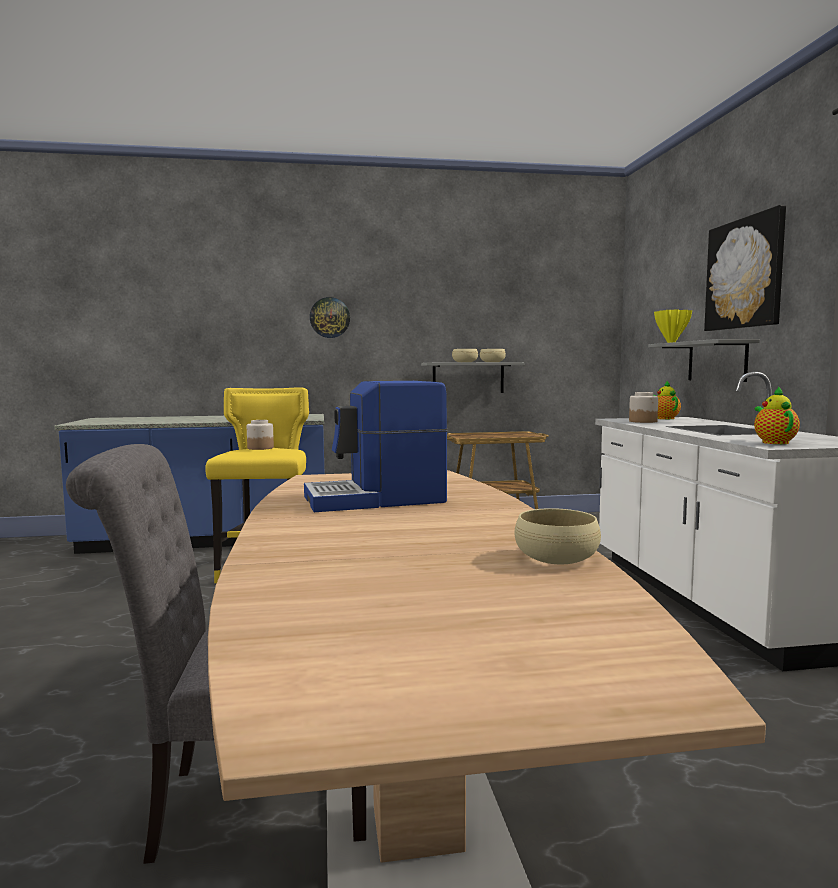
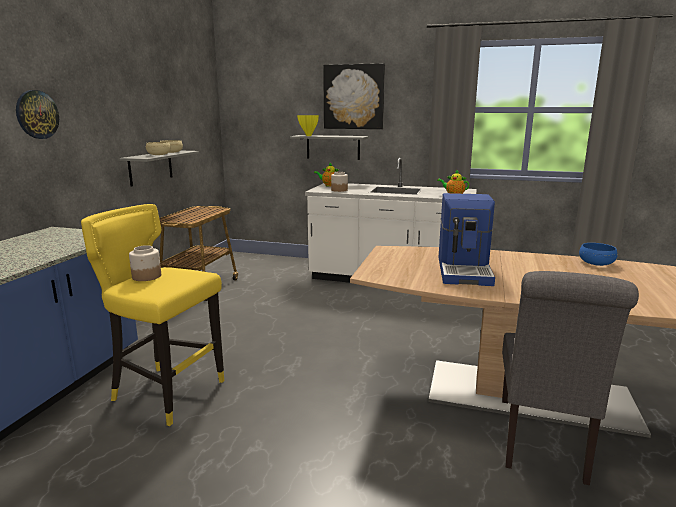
camera: 65 degrees left, 10 degrees up
(556, 558) = (596, 263): beige bowl -> blue bowl

